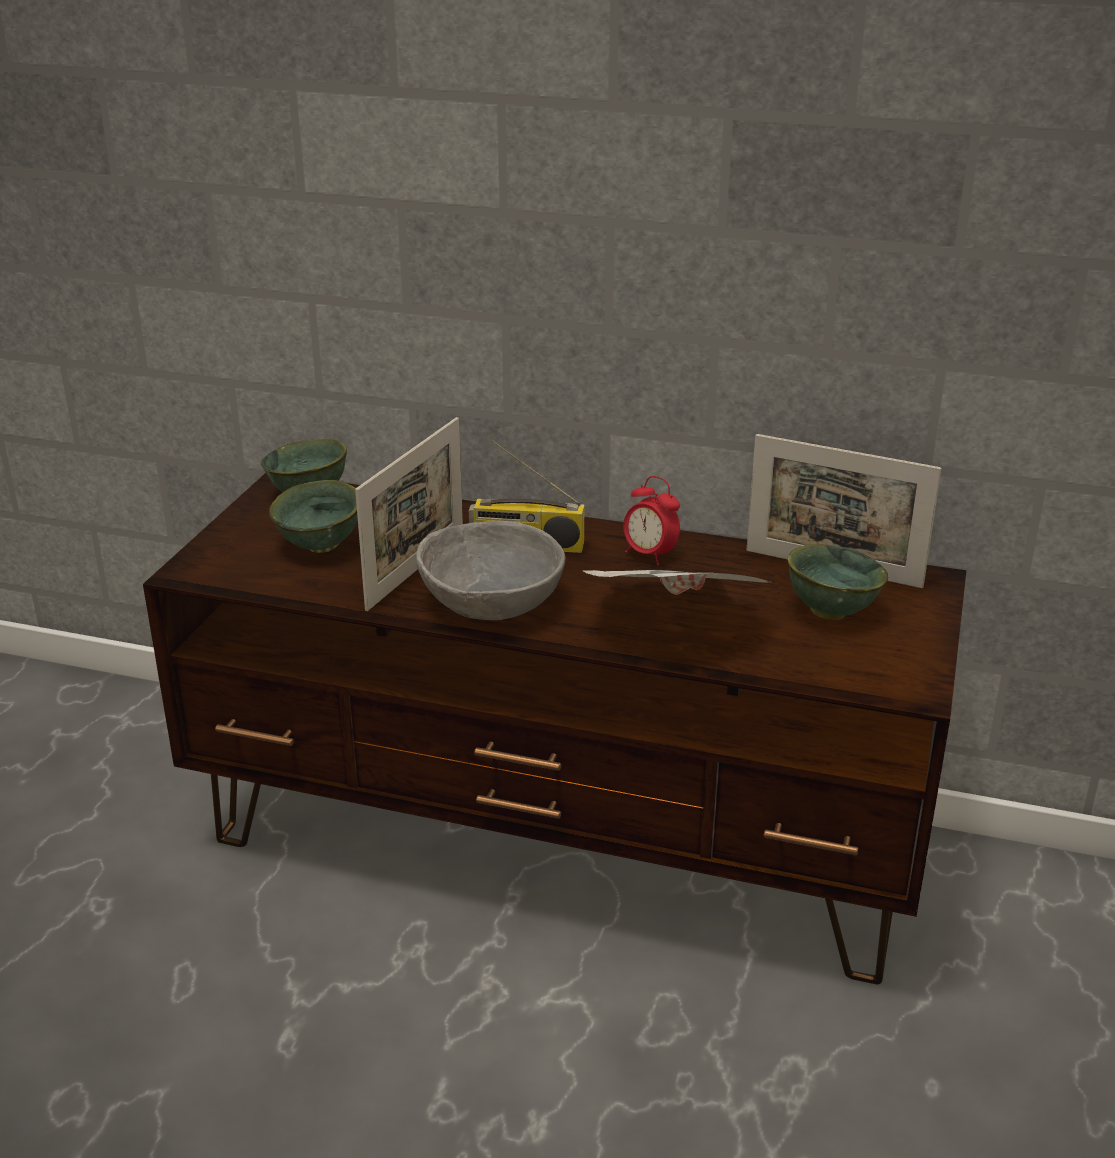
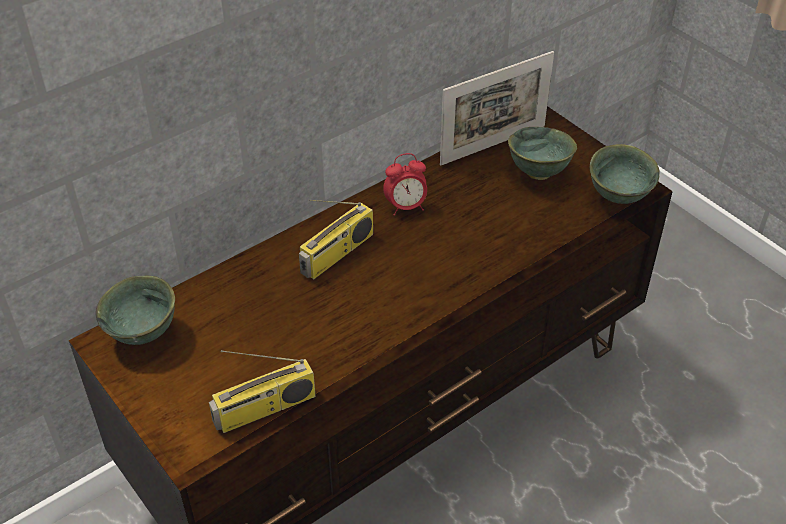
camera: 55 degrees left, 15 degrees up
(275, 586) = (264, 410): none -> radio
(322, 547) = (232, 359): green bowl -> green bowl (619, 196)
(416, 569) = (315, 323): picture frame -> none
(490, 602) = (395, 307): grey bowl -> none
(676, 620) = (492, 236): newspaper -> none

